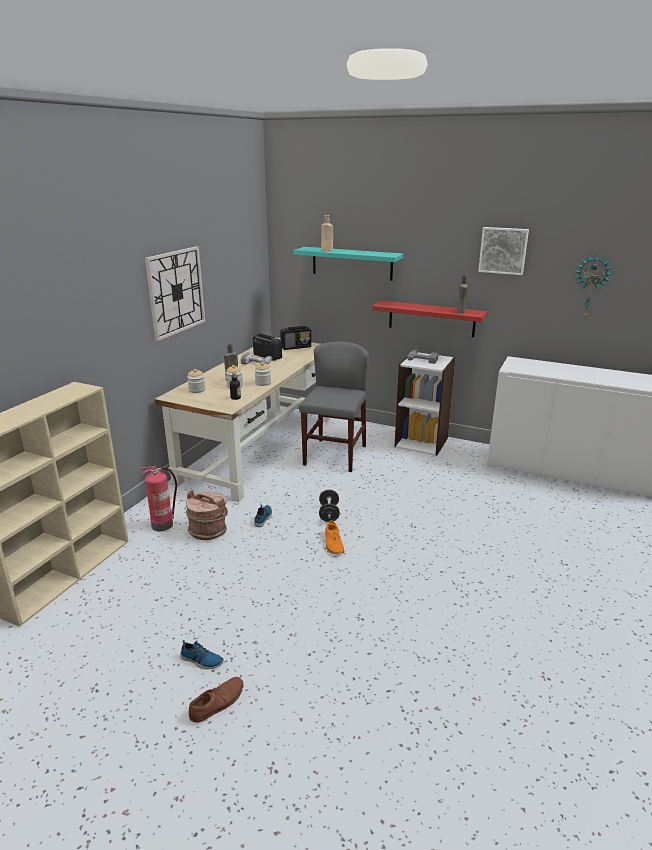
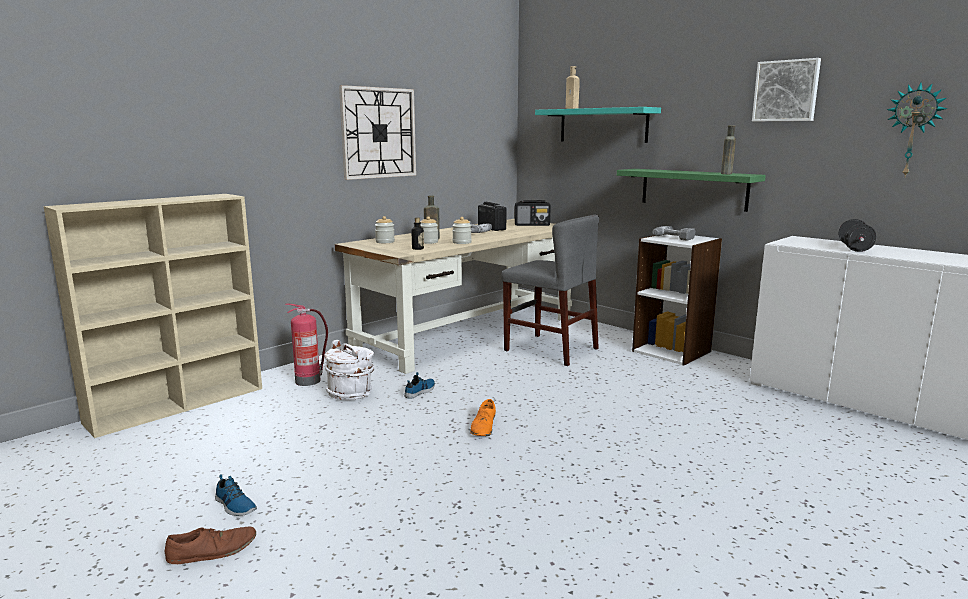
camera: 20 degrees right, 10 degrees down
(208, 531) = (350, 393): brown bucket -> white bucket
(329, 514) = (500, 399): black dumbbell -> black dumbbell (854, 248)
(335, 455) = (551, 349): grey chair -> grey chair turned 90 degrees clockwise
(431, 318) = (693, 189): red shelf -> green shelf

